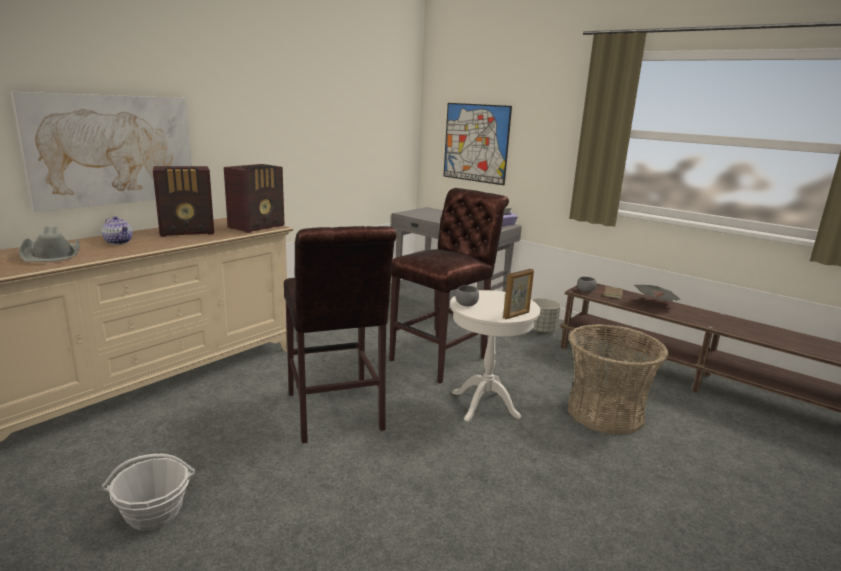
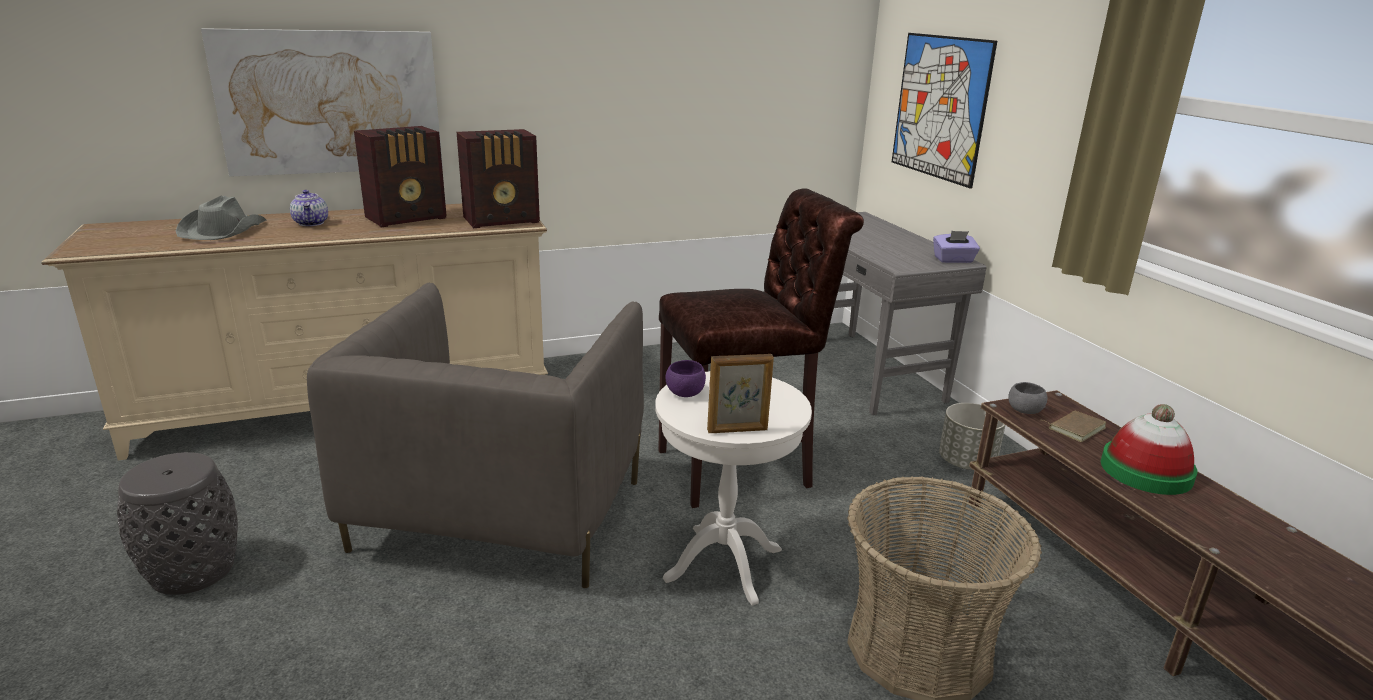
camera: 30 degrees right, 5 degrees up
(154, 513) = (193, 571): basket -> grey stool
(188, 232) = (408, 218): radio -> radio turned 45 degrees counterclockwise
(335, 415) = (501, 512): brown stool -> grey armchair
(466, 305) = (685, 393): grey bowl -> purple bowl
(655, 304) = (1146, 471): newspaper -> hat

